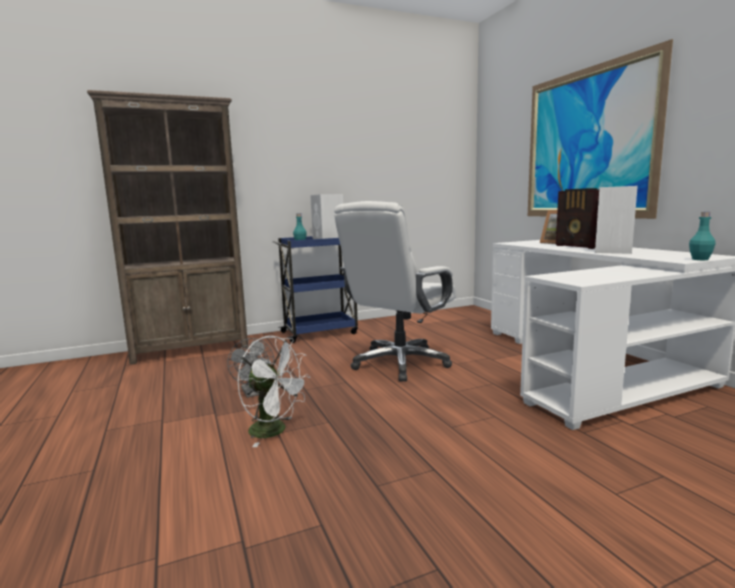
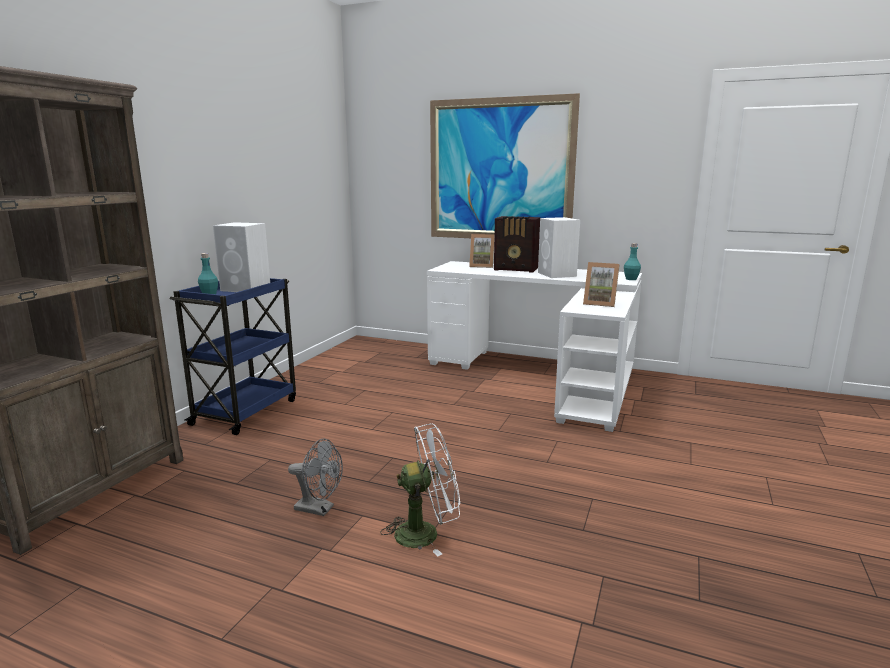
camera: 45 degrees left, 5 degrees up
(400, 363) = (405, 420): white office chair -> none
(595, 275) = (600, 303): none -> picture frame

